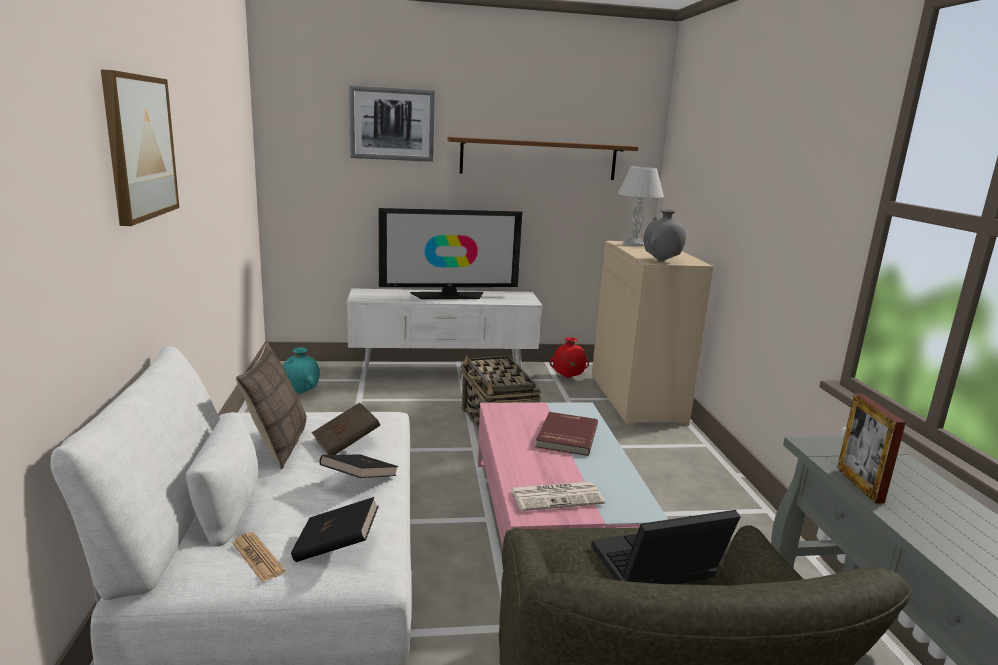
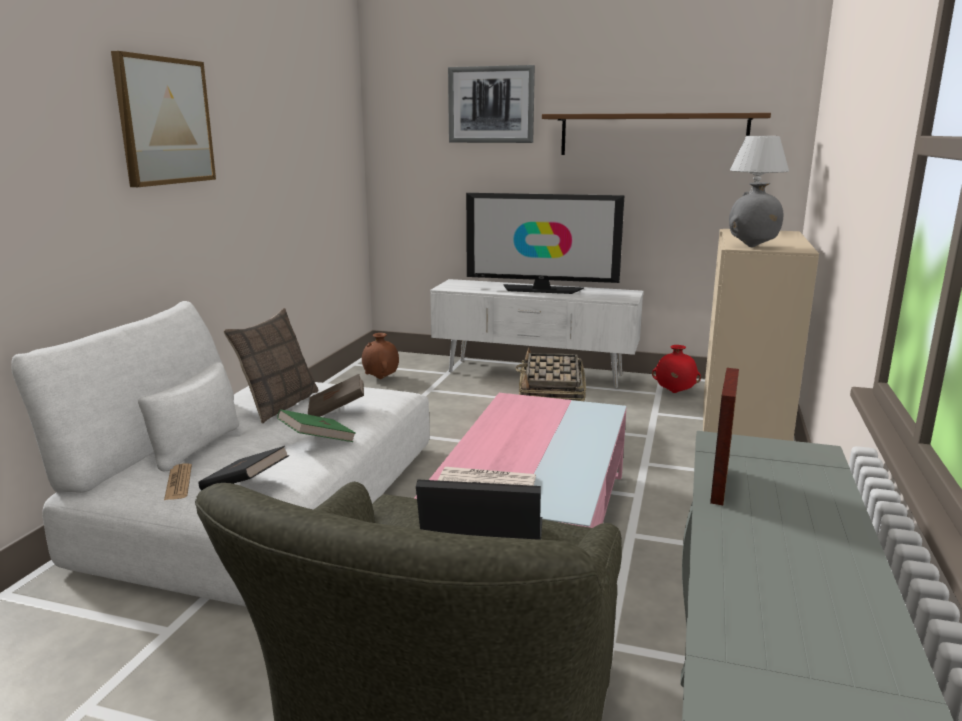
camera: 25 degrees right, 0 degrees up
(301, 393) = (381, 378): turquoise vase -> brown vase
(359, 481) = (317, 441): black book -> green book
(565, 436) = (558, 432): red book -> none

